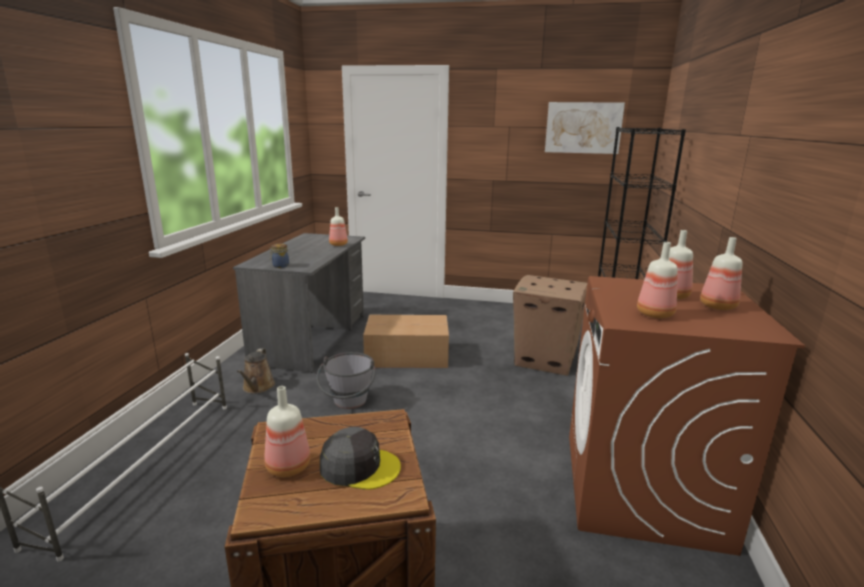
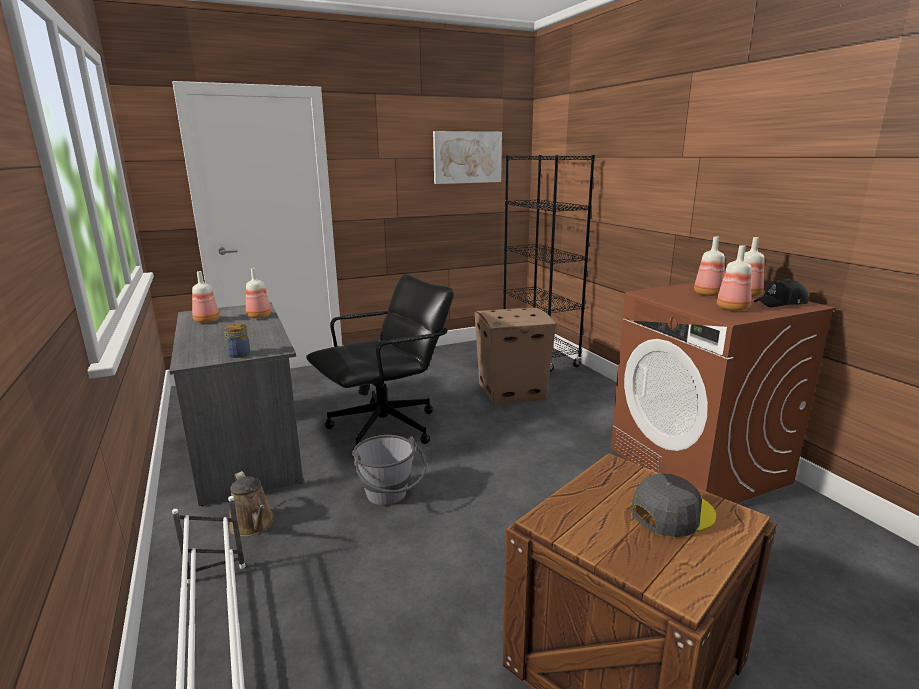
camera: 35 degrees left, 0 degrees up
(287, 467) = (622, 544): bottle -> bottle (206, 321)
(408, 356) = (386, 428): cardboard box -> black office chair
(737, 323) = (781, 303): none -> black cap

